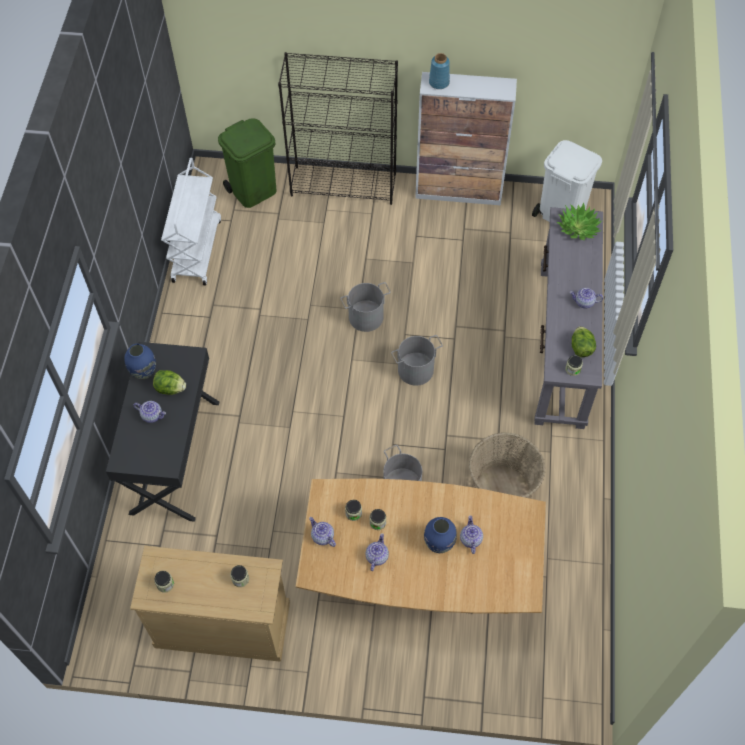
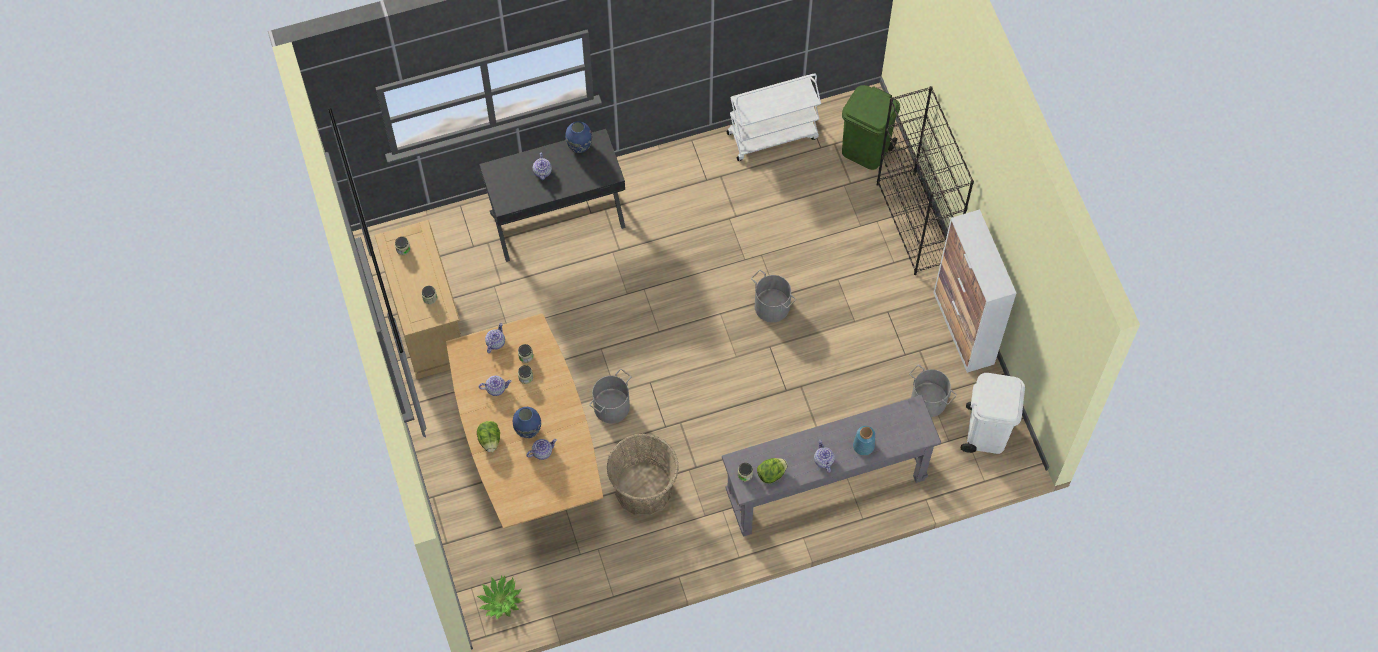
camera: 65 degrees right, 5 degrees up
(170, 388) = (573, 172): lettuce -> lettuce (489, 440)
(416, 370) = (735, 371): grey bucket -> grey bucket (928, 401)
(439, 83) = (973, 229): blue vase -> blue vase (863, 446)
(578, 228) = (908, 427): potted plant -> potted plant (500, 600)

